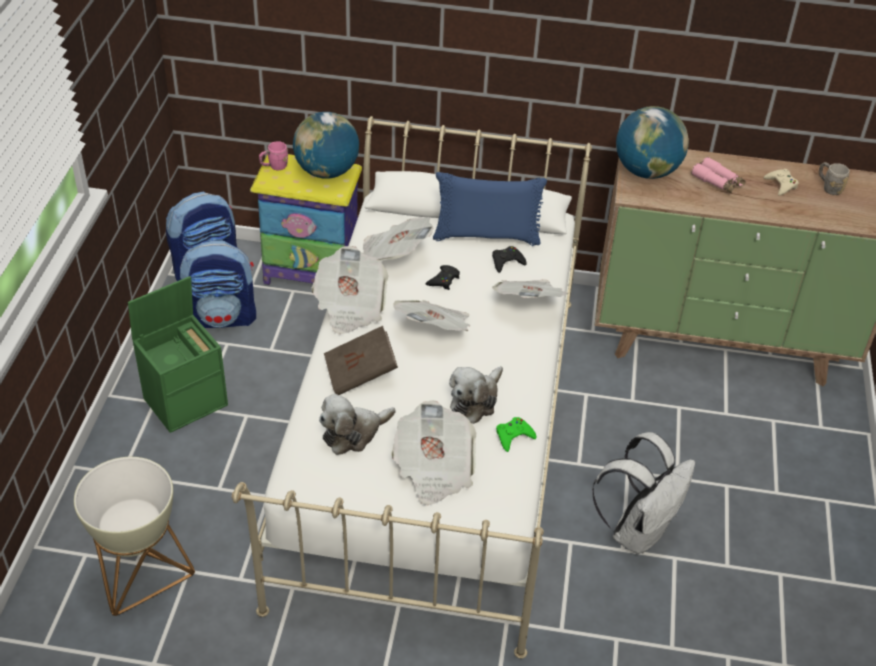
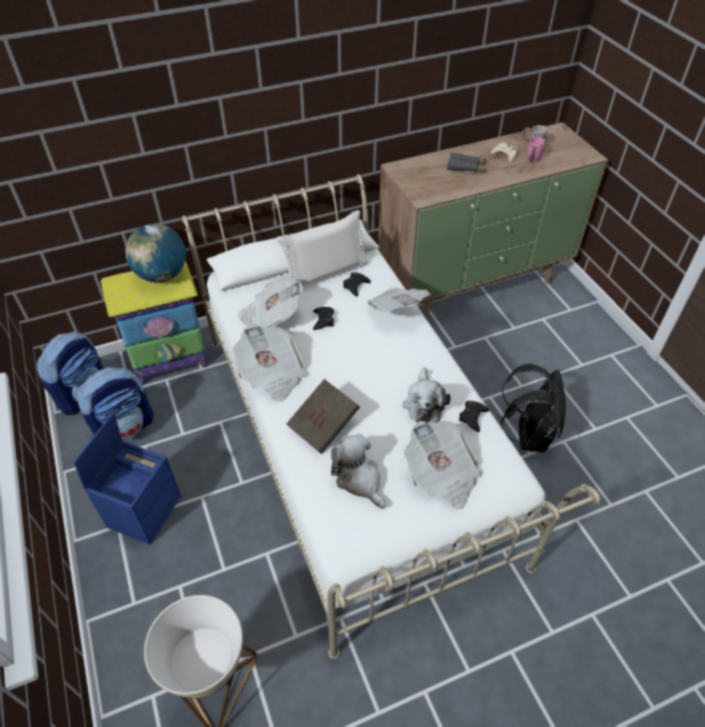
camera: 30 degrees left, 5 degrees up
(186, 400) = (144, 510): green storage box -> blue storage box
(274, 167) = (116, 288): pink mug -> pink mug (532, 159)
(353, 433) = (359, 479): plush toy -> plush toy turned 120 degrees clockwise
(435, 330) = (349, 362): newspaper -> none
(486, 235) = (325, 272): blue pillow -> white pillow
(513, 436) = (472, 417): green game controller -> black game controller
(638, 531) = (528, 435): white backpack -> black backpack
(646, 171) = (416, 178): globe -> none
(717, 181) = (466, 167): pink binoculars -> grey binoculars

